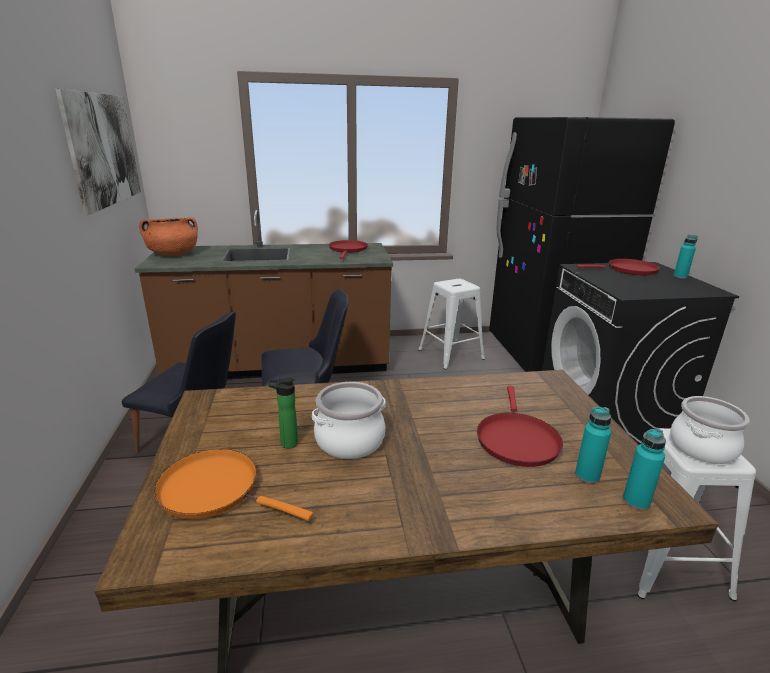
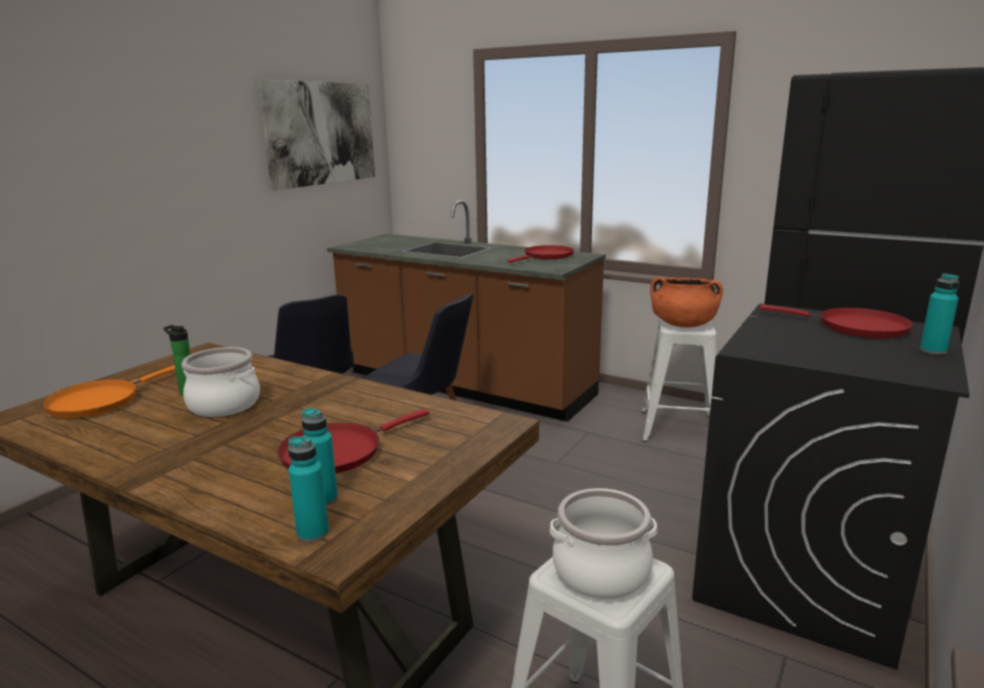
camera: 40 degrees right, 5 degrees down
(173, 254) = (380, 240): orange cooking pot -> orange cooking pot (683, 324)
(215, 489) = (99, 401): orange frying pan -> orange frying pan turned 120 degrees counterclockwise

